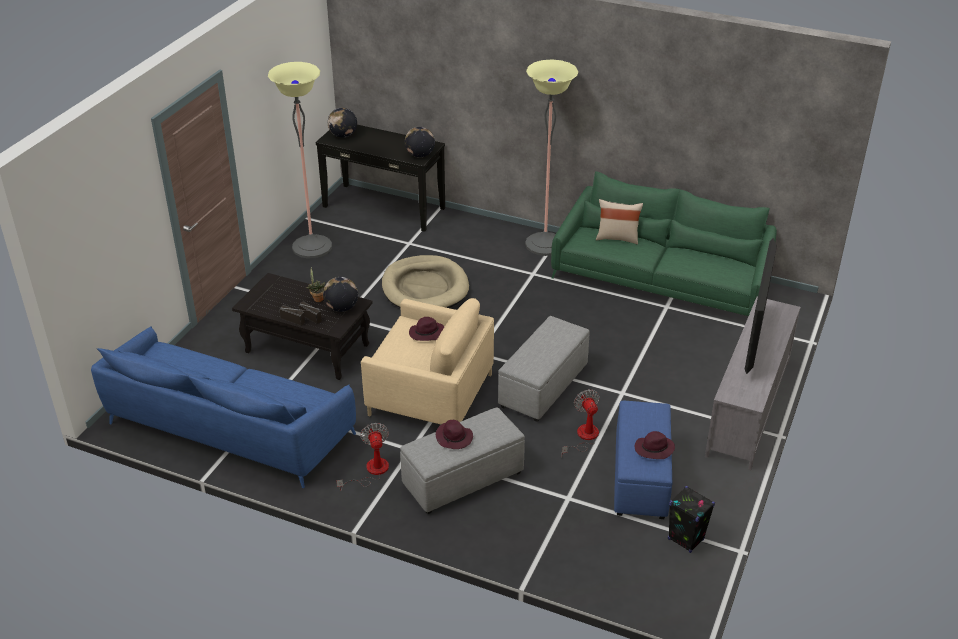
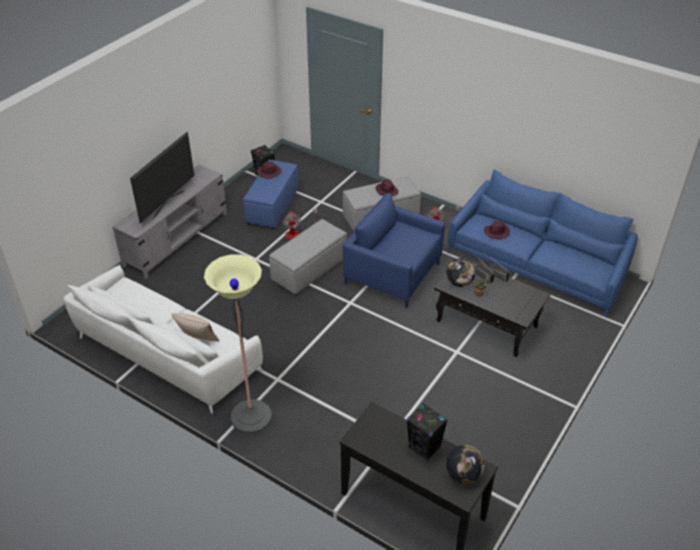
camera: 170 degrees left, 5 degrees up
(312, 247) = (493, 447): floor lamp -> none
(374, 145) = (424, 448): none -> black speaker
(420, 155) = (372, 421): globe -> none
(425, 288) = (382, 375): beige dog bed -> none
(426, 333) = (394, 248): purple hat -> purple hat (497, 232)
(430, 395) = (392, 273): beige armchair -> blue armchair
(661, 281) = (166, 354): green sofa -> white sofa

